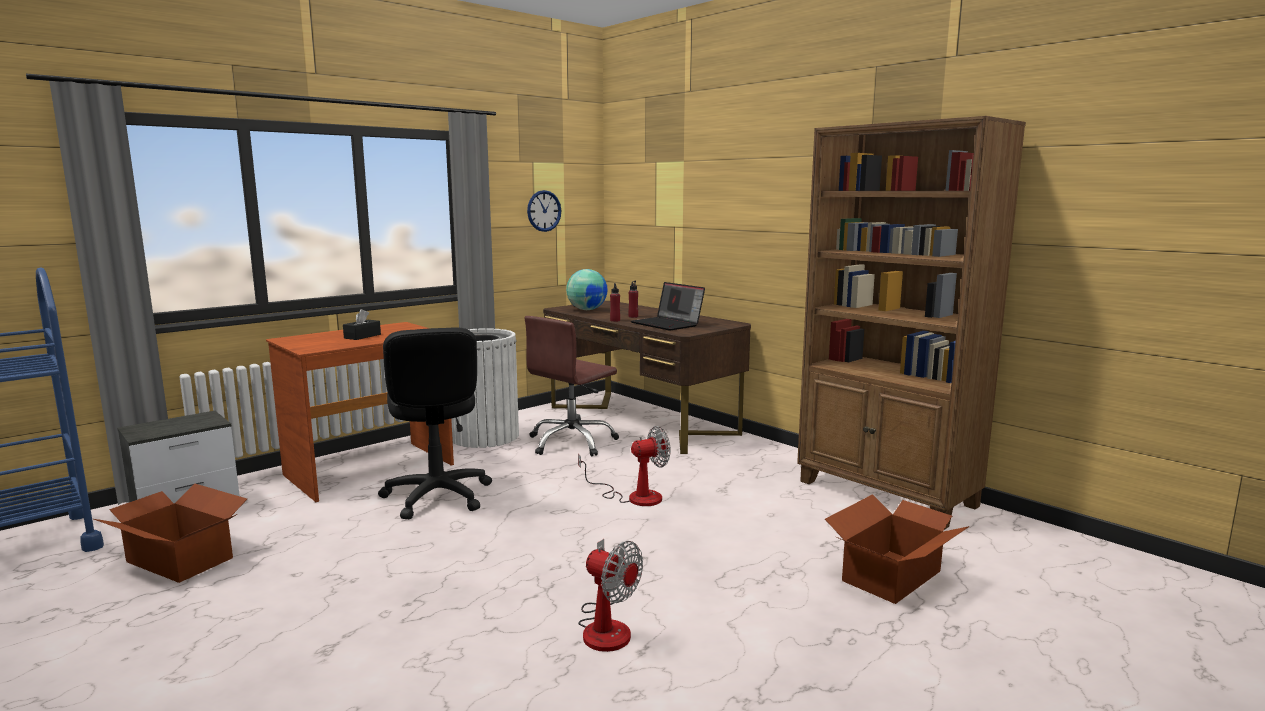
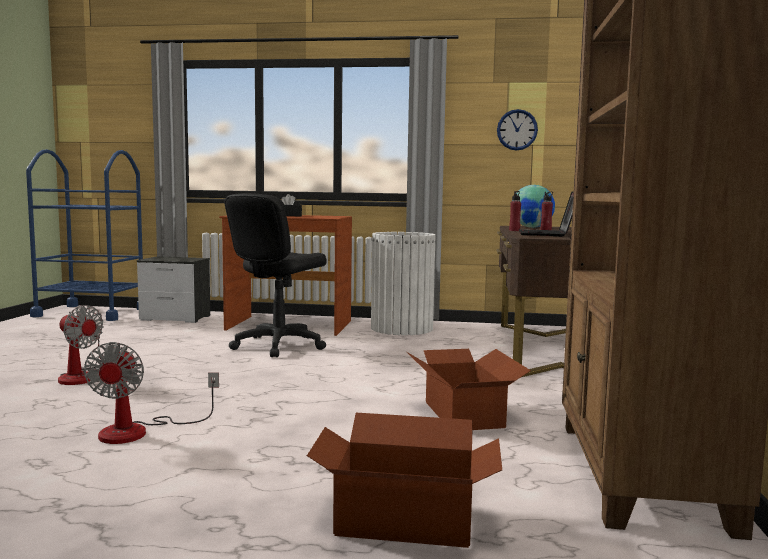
camera: 50 degrees right, 5 degrees down
(180, 559) = (117, 332): cardboard box -> cardboard box (464, 414)
(572, 442) = (448, 346): brown office chair -> none
(634, 496) = (385, 385): fan -> fan (81, 376)

